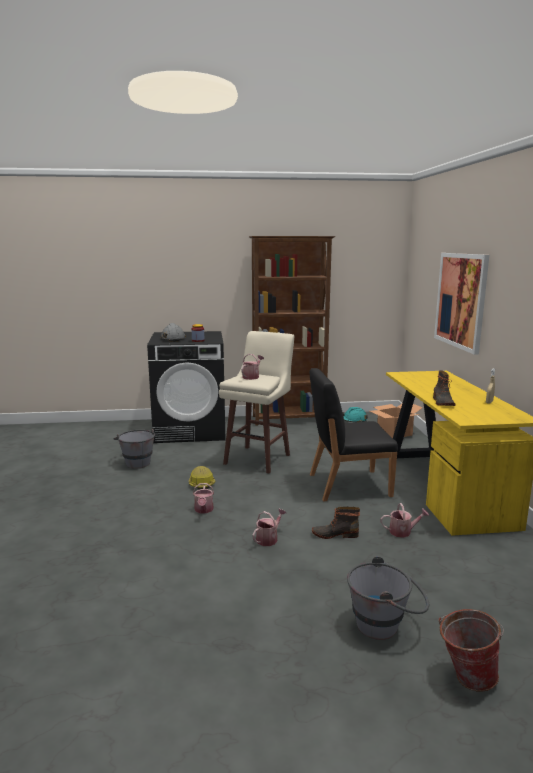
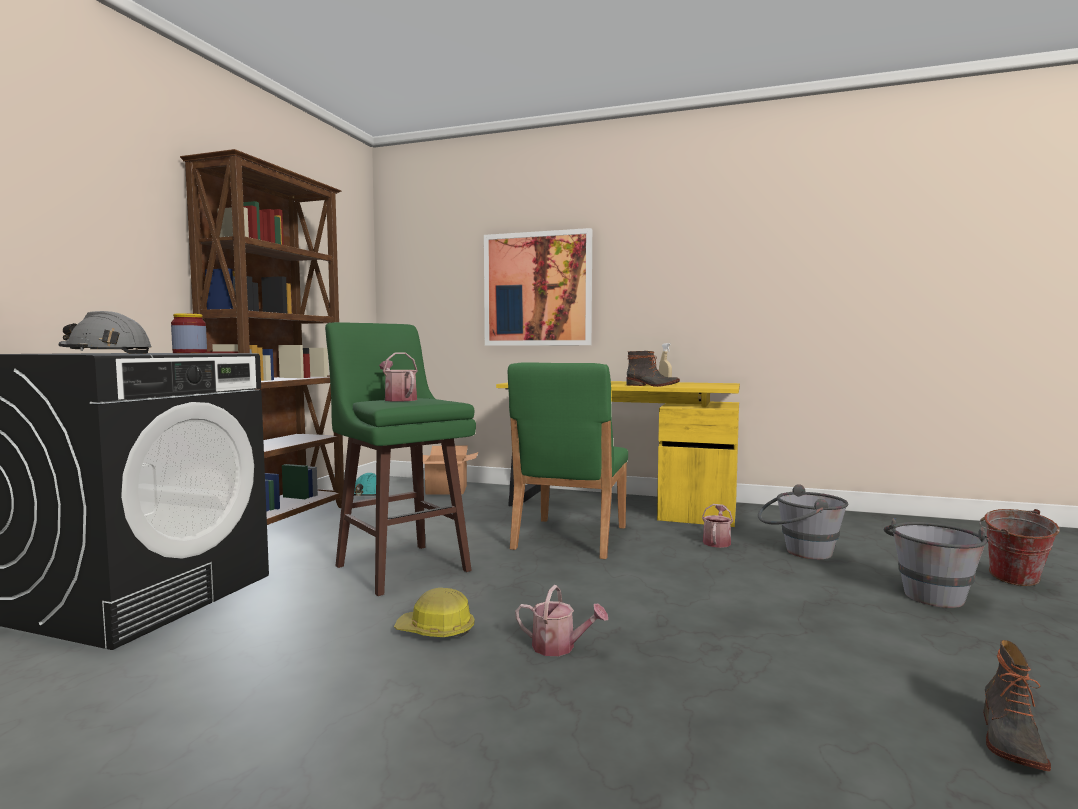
camera: 65 degrees left, 10 degrees down
(137, 461) = (188, 689): grey bucket -> grey bucket (799, 552)
(258, 459) = (401, 567): beige stool -> green stool
(269, 539) = (702, 613): watering can -> none
(335, 534) = (707, 572): boot -> boot (1009, 740)
(348, 485) = (569, 538): black chair -> green chair

